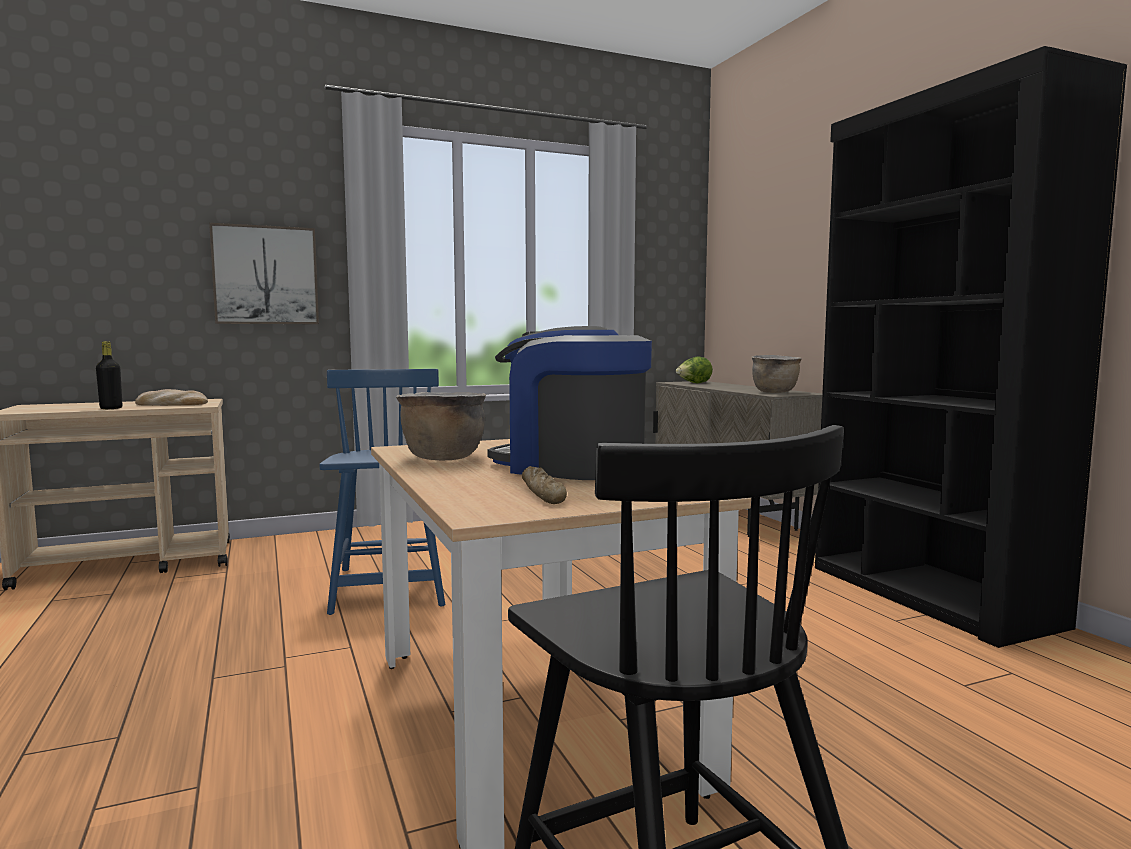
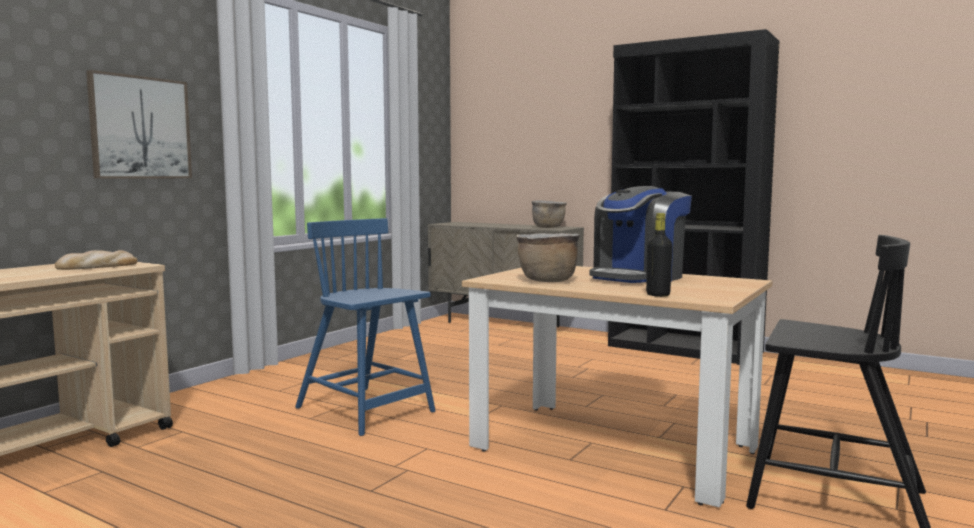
camera: 35 degrees left, 0 degrees up
(111, 408) = (56, 274): black bottle -> black bottle (658, 295)
(543, 494) = (694, 289): bread -> none
(571, 466) = (638, 277): coffee machine -> coffee machine turned 45 degrees counterclockwise
(693, 383) = (461, 224): lettuce -> none

